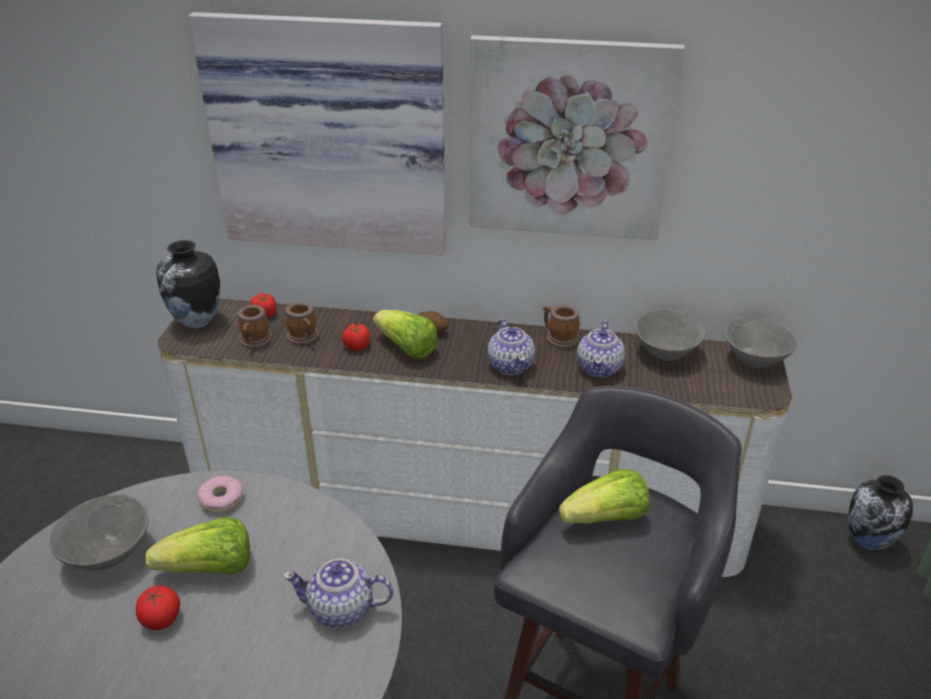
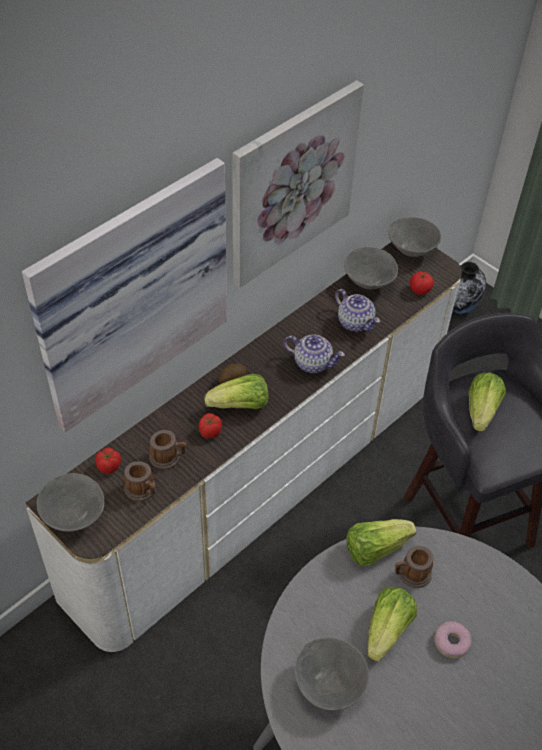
camera: 55 degrees left, 15 degrees up
(161, 619) = (413, 675): tomato -> tomato (420, 290)
(197, 322) = (74, 516): vase -> grey bowl
(221, 499) = (322, 594): donut -> donut (451, 642)
(312, 511) = (375, 548): none -> lettuce
(342, 609) = (471, 575): teapot -> none
(559, 338) = (305, 320): mug -> mug (411, 574)

